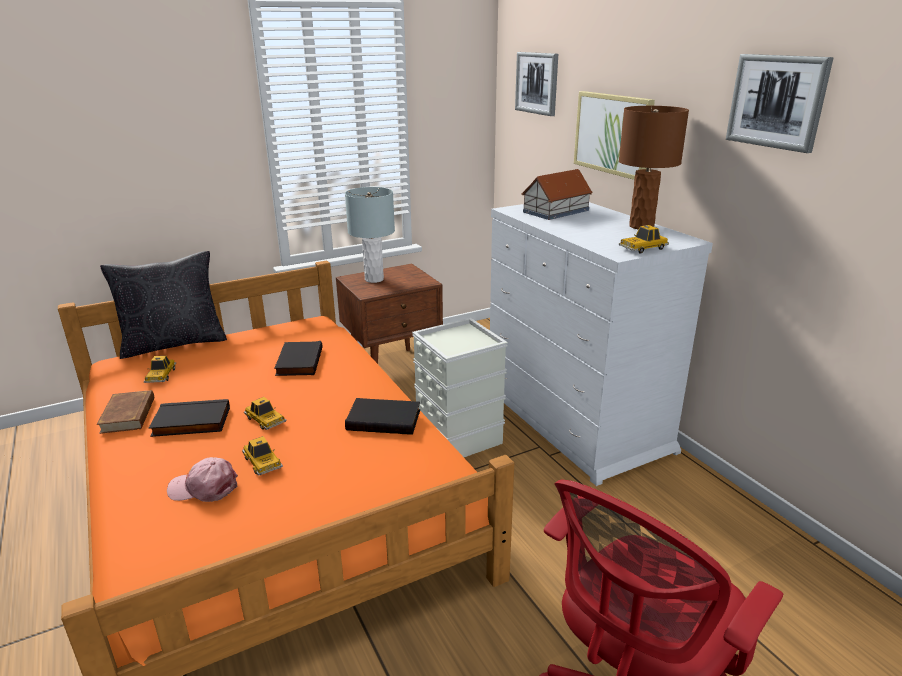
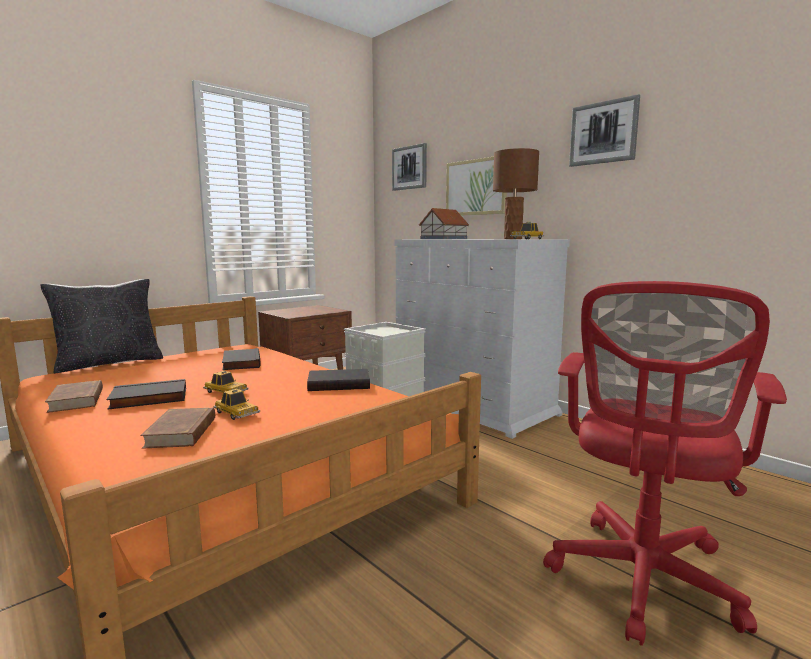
camera: 15 degrees left, 15 degrees down
(161, 375) = (104, 377): toy car -> none
(204, 487) = (182, 432): pink cap -> brown book
(374, 279) = (293, 311): grey table lamp -> none

